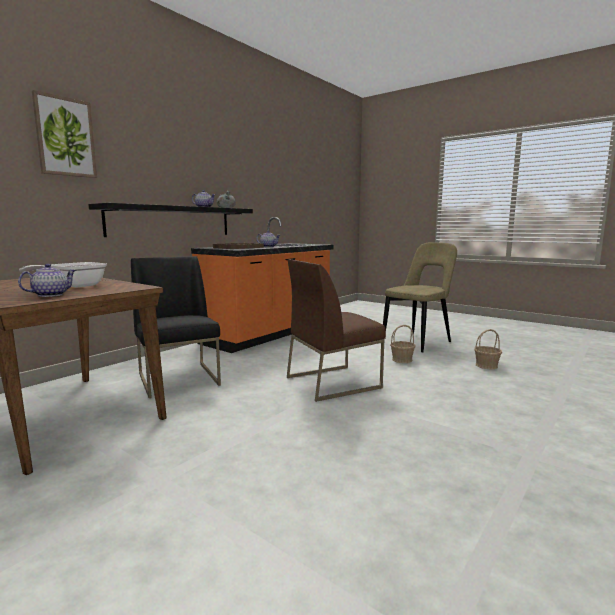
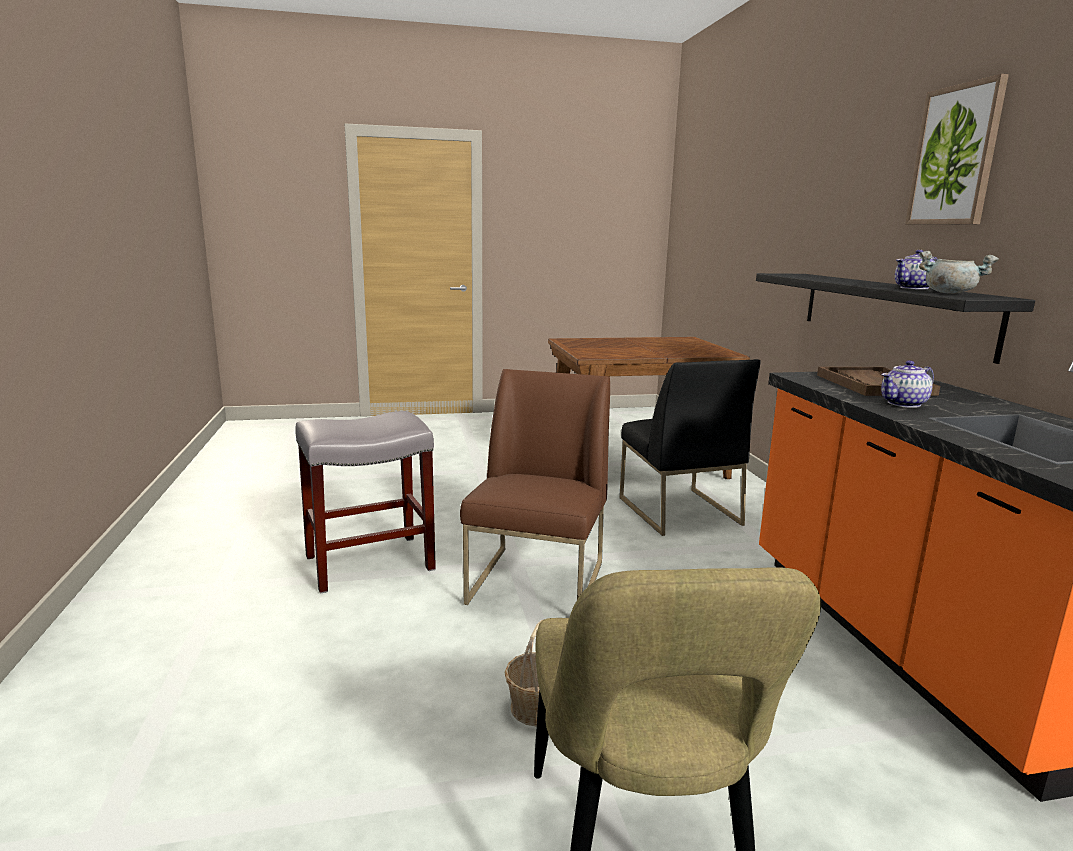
camera: 130 degrees right, 5 degrees up
(51, 295) = (584, 344): teapot -> none
(65, 137) = (803, 187): picture -> picture (955, 156)
(74, 286) = (627, 349): frying pan -> none
(179, 379) = (677, 510): black chair -> black chair turned 60 degrees clockwise
(408, 427) = (368, 563): none -> grey stool
(486, 365) = (333, 806): basket -> none

